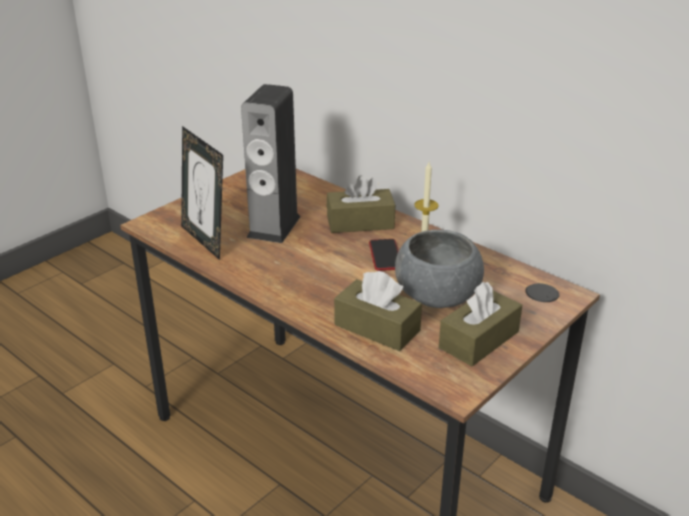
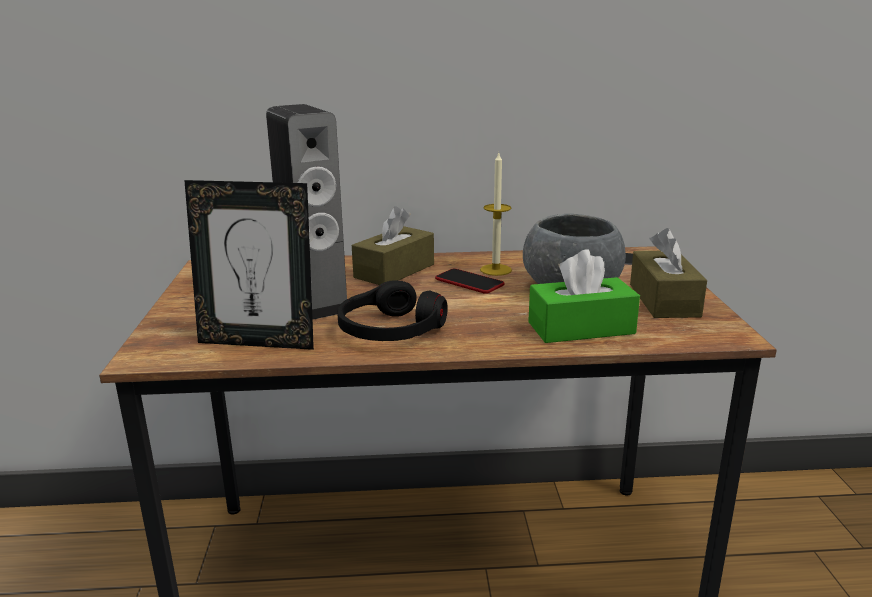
camera: 45 degrees left, 10 degrees down
(275, 268) = (390, 330): none -> black headphones
(377, 328) = (581, 328): brown tissue box -> green tissue box

